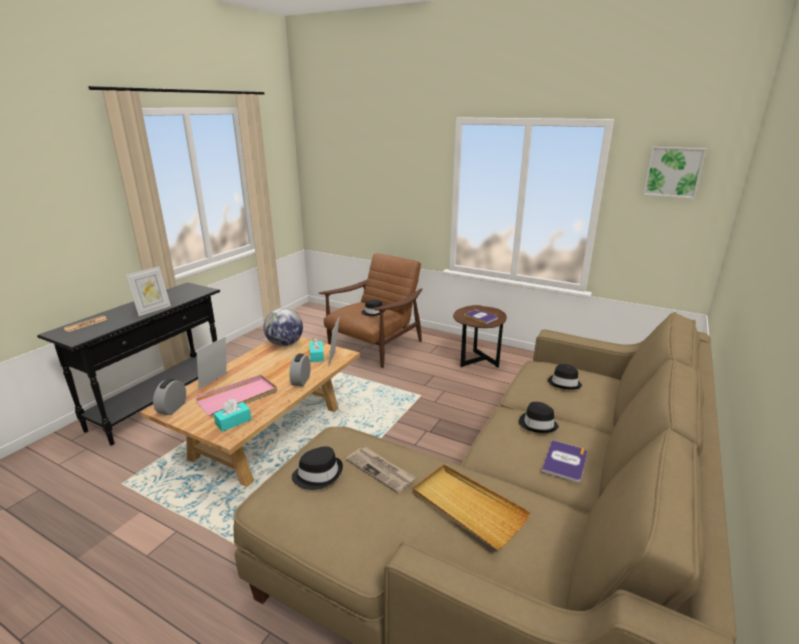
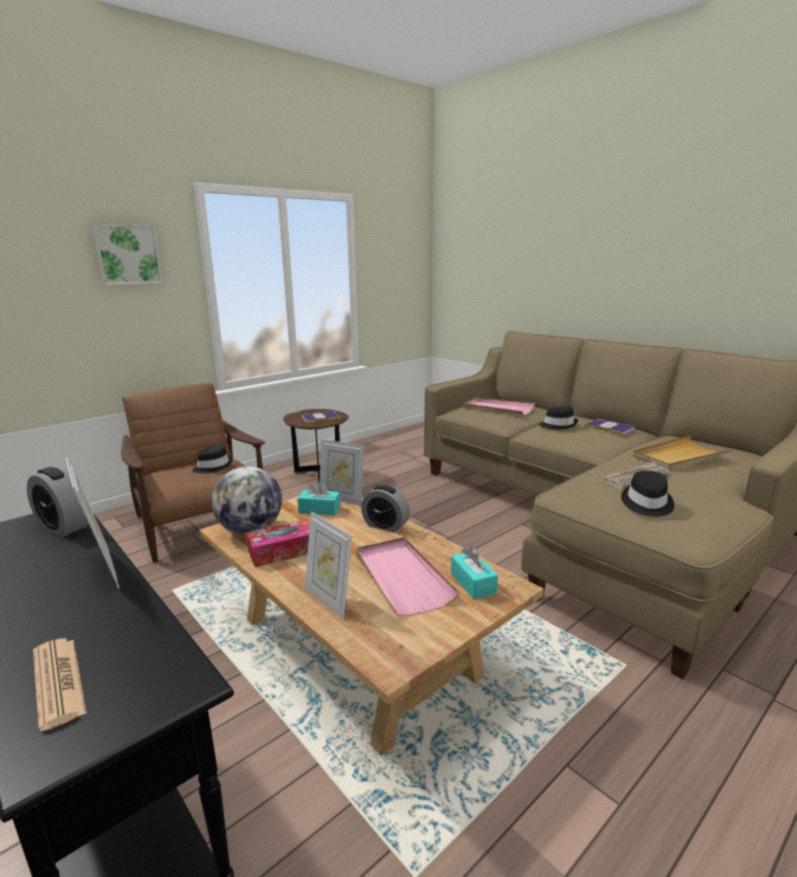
camera: 70 degrees left, 5 degrees down
(172, 408) = (399, 648): alarm clock -> alarm clock (63, 526)
(262, 358) = (282, 551): none -> tissue box
(564, 383) = (498, 408): black hat -> pink tray
(673, 172) = (397, 242): picture -> picture (127, 255)

